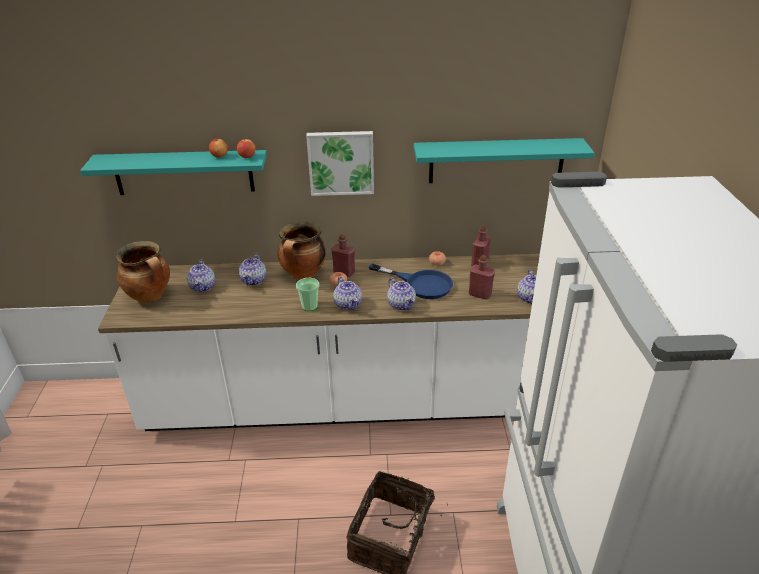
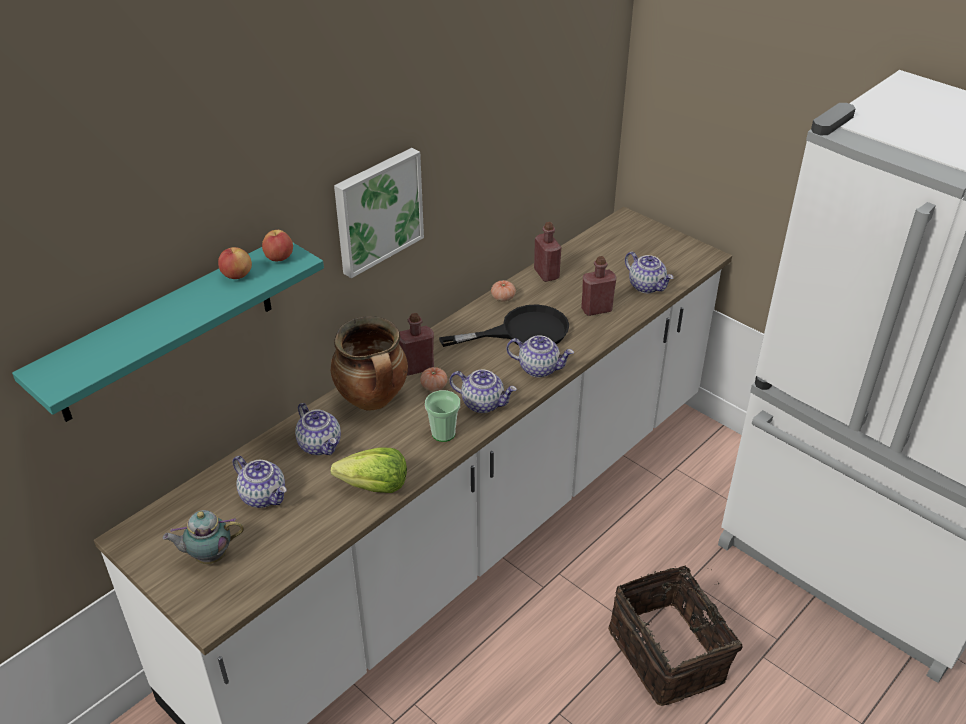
camera: 45 degrees left, 5 degrees up
(150, 296) = (208, 556): cooking pot -> teapot
(246, 310) = (374, 486): none -> lettuce
(420, 284) = (522, 332): blue frying pan -> black frying pan
(496, 160) = (539, 130): turquoise shelf -> none

